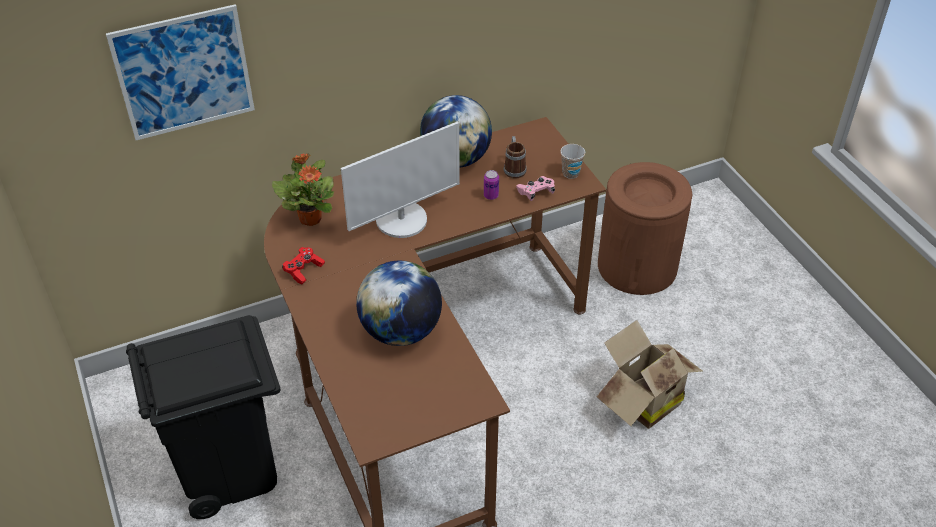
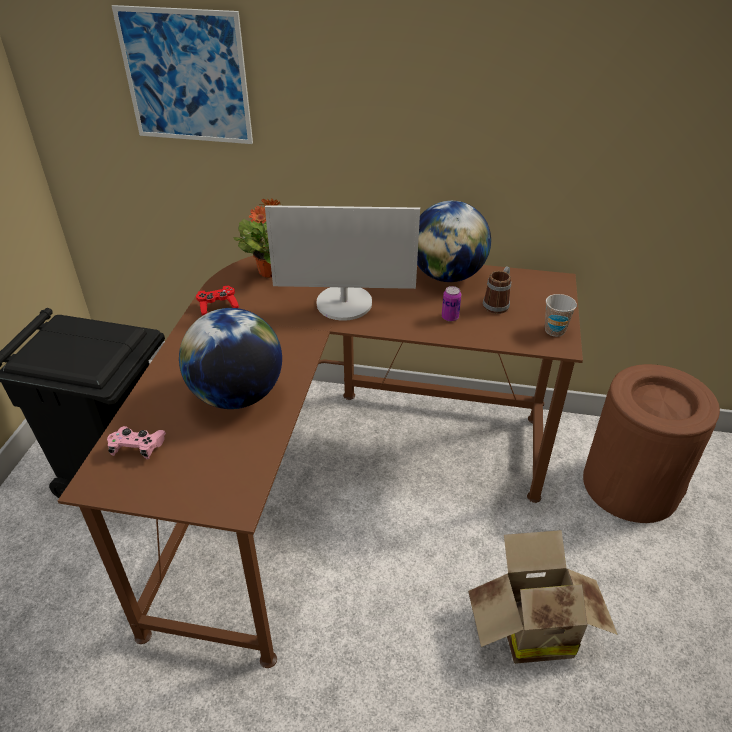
camera: 35 degrees right, 5 degrees down
(536, 192) = (499, 333): pink game controller -> pink game controller (138, 448)

